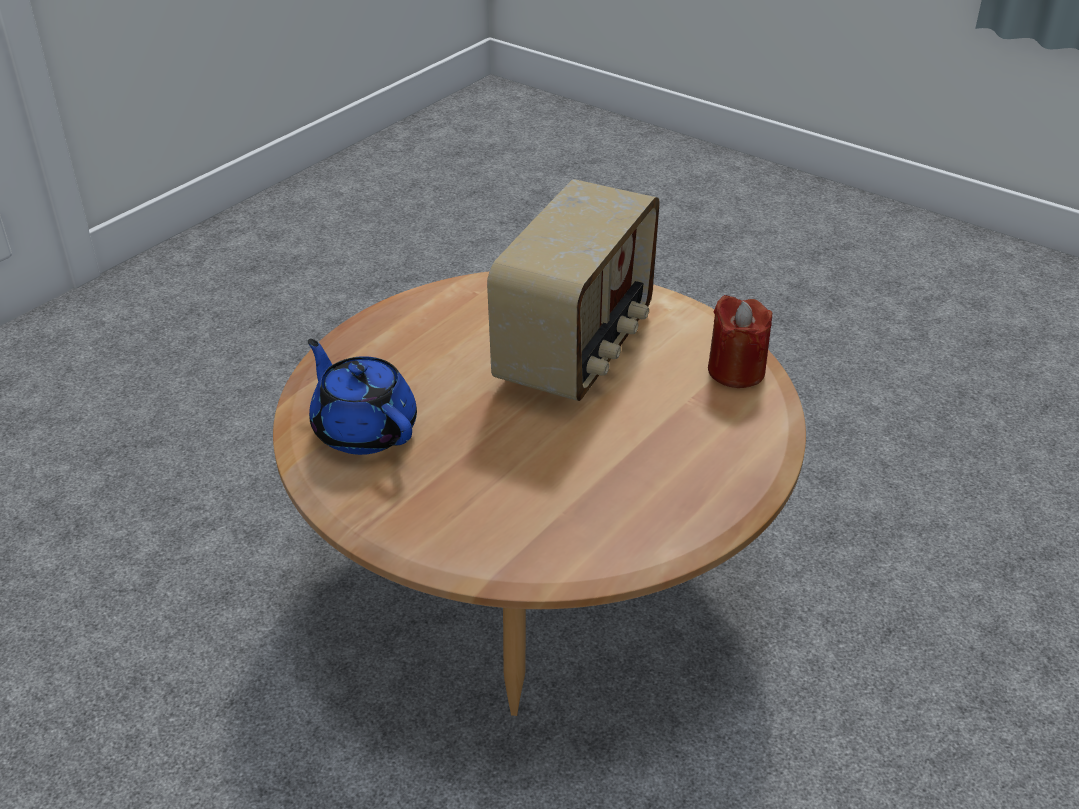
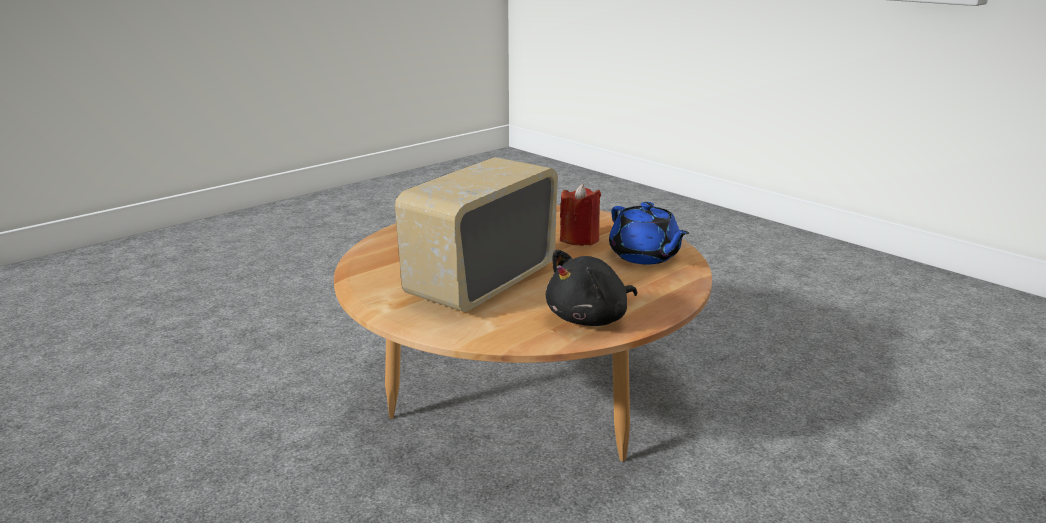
camera: 170 degrees left, 15 degrees down
(437, 309) = (590, 319): none -> black plush toy
(736, 371) = (373, 264): red candle -> red candle (579, 239)

